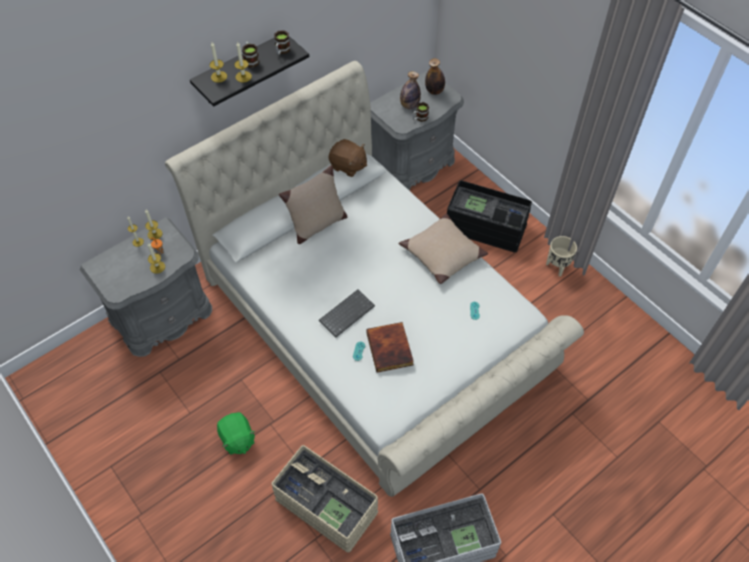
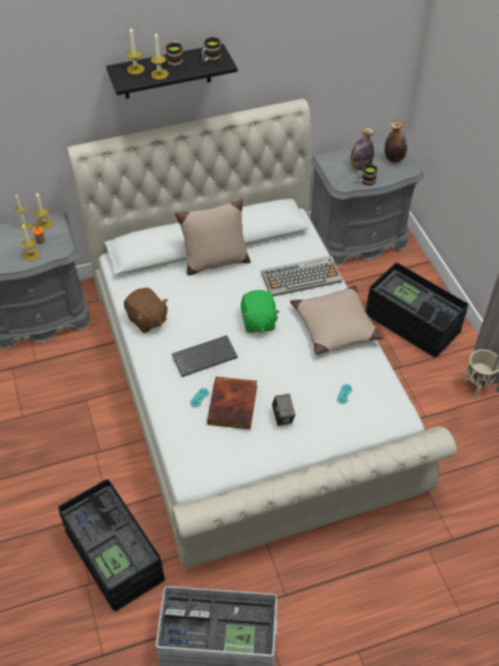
camera: 20 degrees right, 5 degrees down
(237, 439) = (55, 457): green plush toy -> green plush toy (258, 321)
(325, 505) = (113, 554): beige storage box -> black storage box
(348, 166) = (269, 210): brown plush toy -> brown plush toy (147, 319)
(396, 218) = (302, 277): none -> keyboard
(434, 346) = (283, 417): none -> camera

